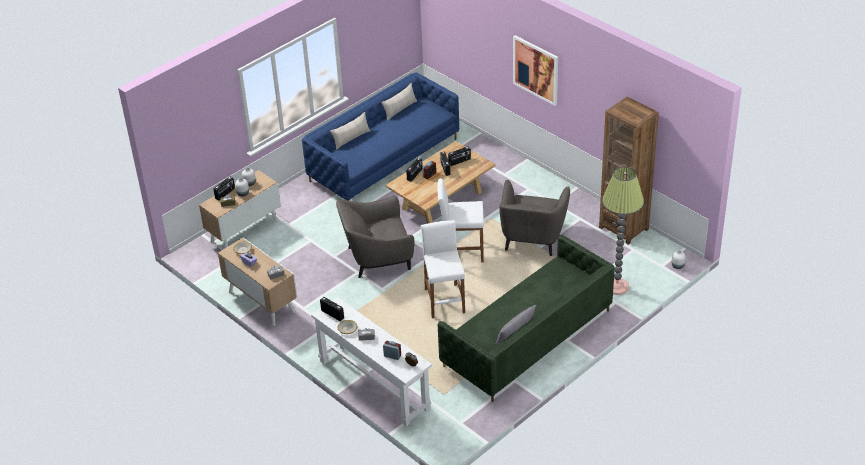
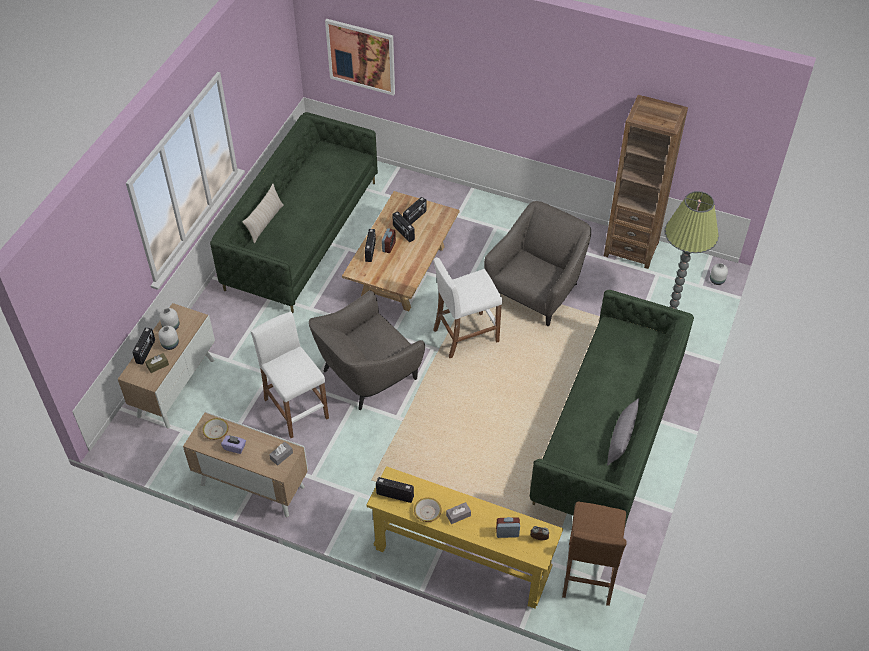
camera: 25 degrees left, 10 degrees up
(374, 384) = (462, 560): white console table -> yellow console table
(384, 159) = (302, 234): blue sofa -> green sofa
(400, 109) = (304, 166): beige pillow -> none
(444, 301) = (482, 410): white stool -> white stool (296, 408)
(456, 418) = (589, 573): none -> brown stool
(532, 237) = (536, 291): grey armchair -> grey armchair turned 135 degrees counterclockwise
(536, 70) = (488, 81): picture -> picture (361, 56)

